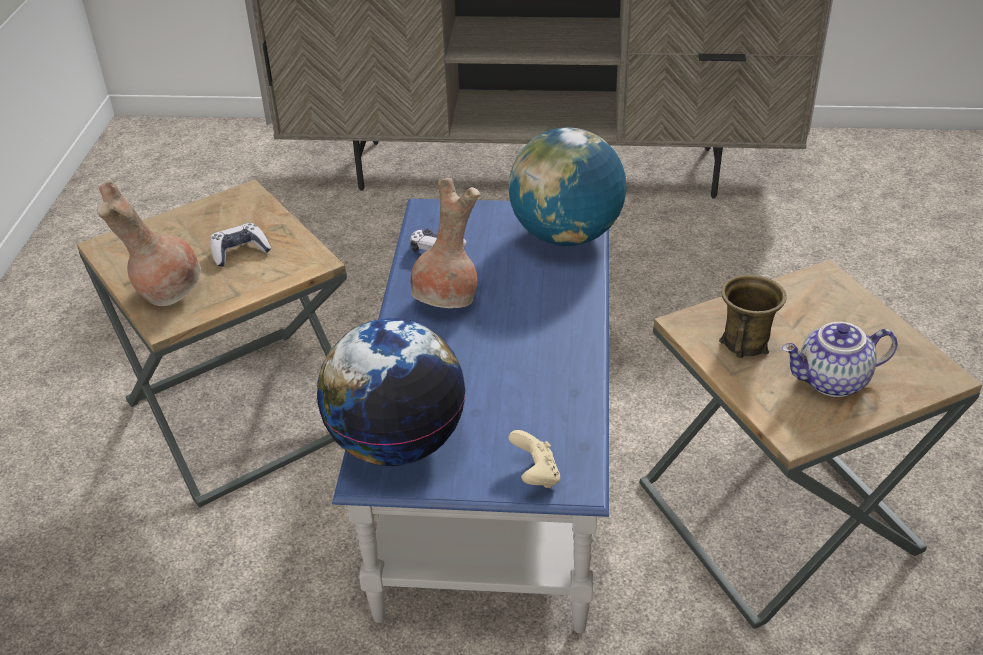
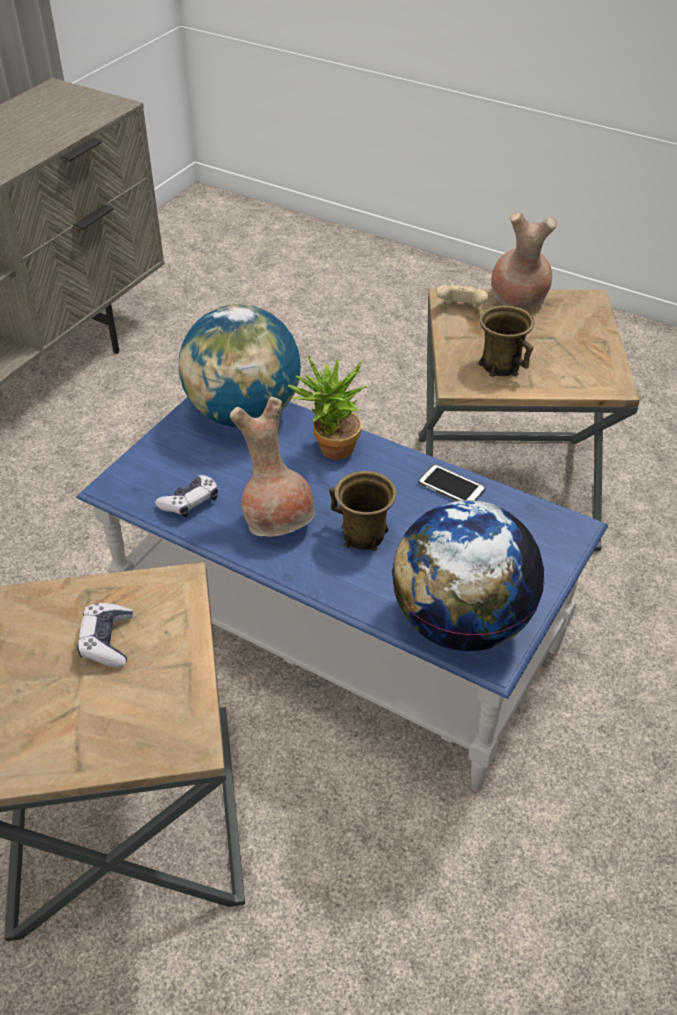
camera: 65 degrees left, 5 degrees up
(166, 291) = (130, 729): brown vase -> brown vase (517, 300)
(464, 352) = (363, 536): none -> brown mug
(535, 475) = (549, 547): beige game controller -> beige game controller (461, 309)
(558, 298) = (330, 451): none -> potted plant
(571, 384) = (451, 486): none -> phone
(832, 382) = (569, 346): teapot -> none

